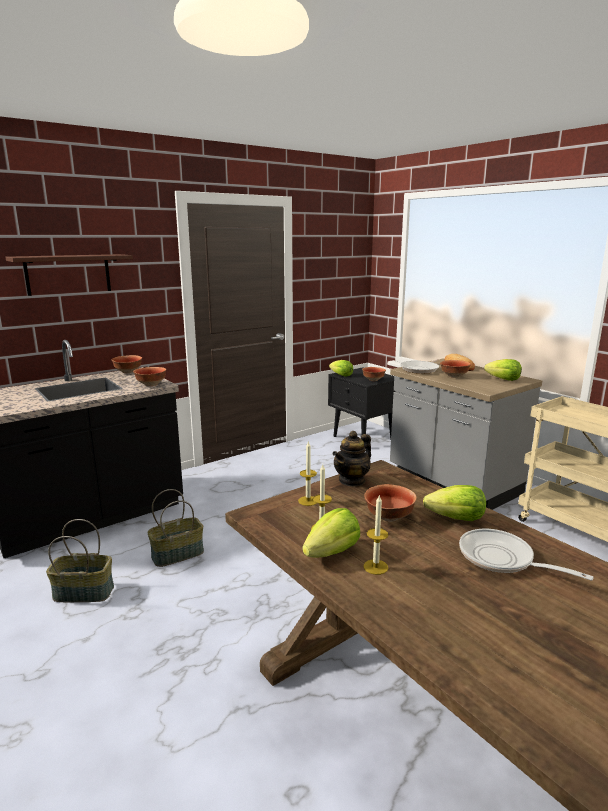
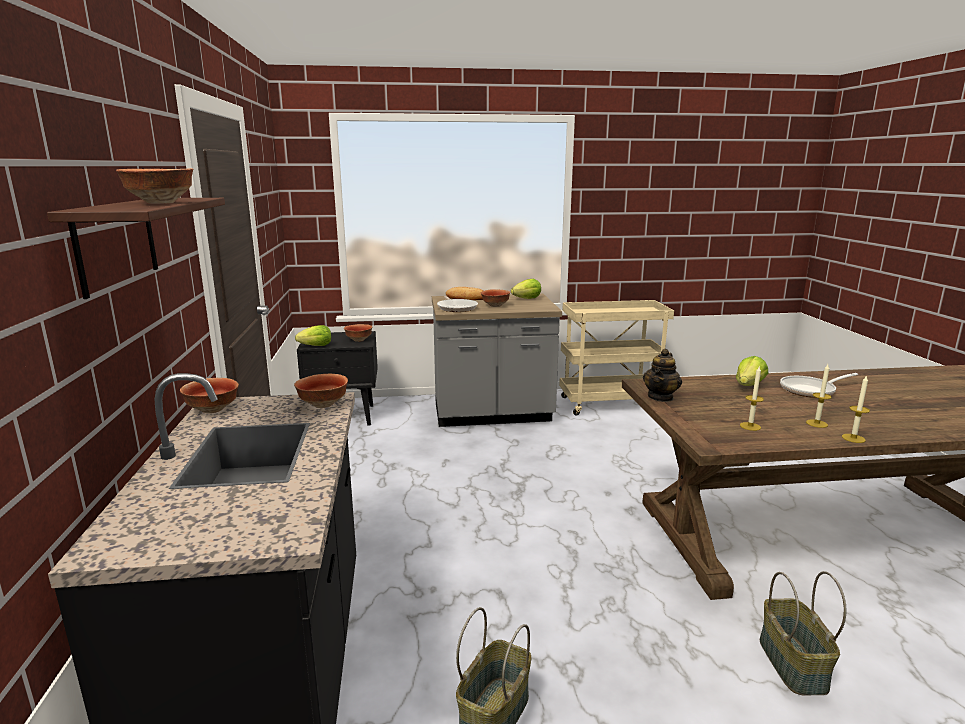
camera: 60 degrees left, 0 degrees up
(178, 554) = (468, 606): basket -> basket (791, 663)
(308, 501) = (693, 420): candle -> candle (853, 438)
(332, 552) = (792, 431): lettuce -> none
(352, 480) = (661, 397): teapot -> teapot turned 45 degrees clockwise
(389, 517) = (739, 402): bowl -> bowl (161, 203)

